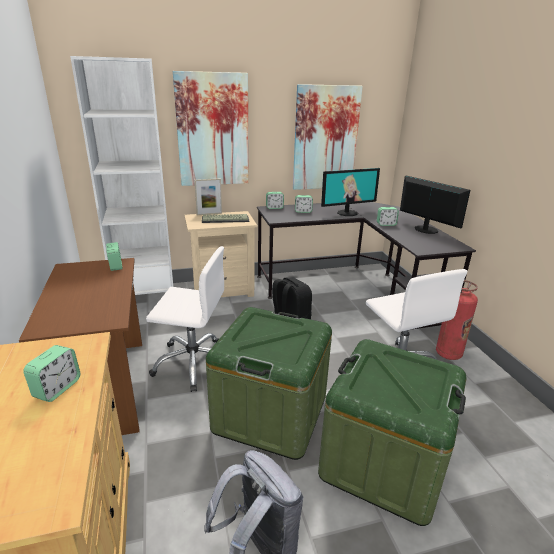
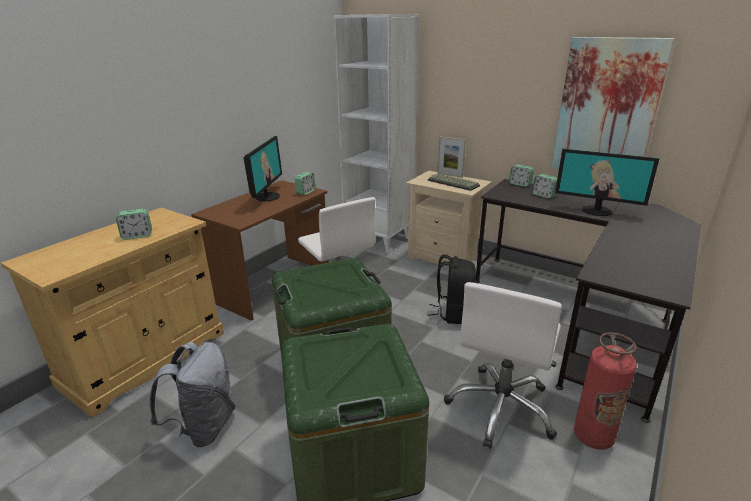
camera: 50 degrees right, 0 degrees up
(213, 130) = (468, 87): picture -> none
(386, 224) = (621, 236): alarm clock -> none
(425, 229) = (668, 259): monitor -> monitor (267, 197)

